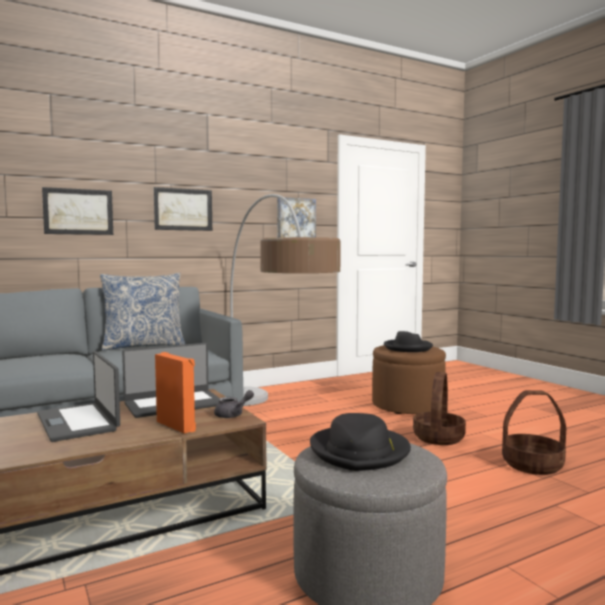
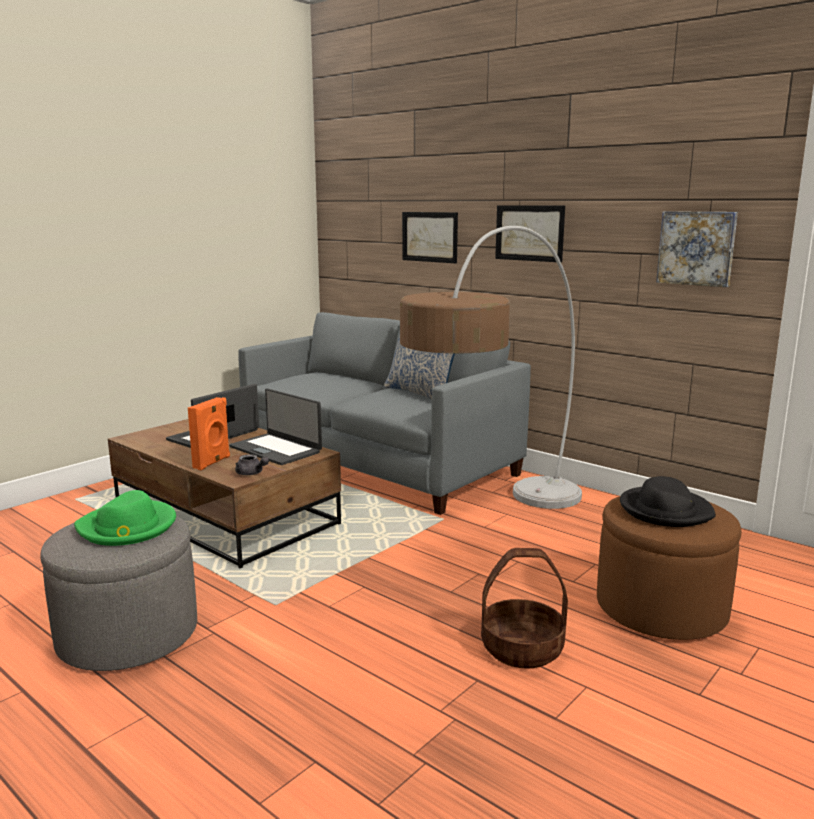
camera: 70 degrees right, 10 degrees up
(360, 452) = (127, 527): black hat -> green hat
(532, 465) = (465, 745): basket -> none

